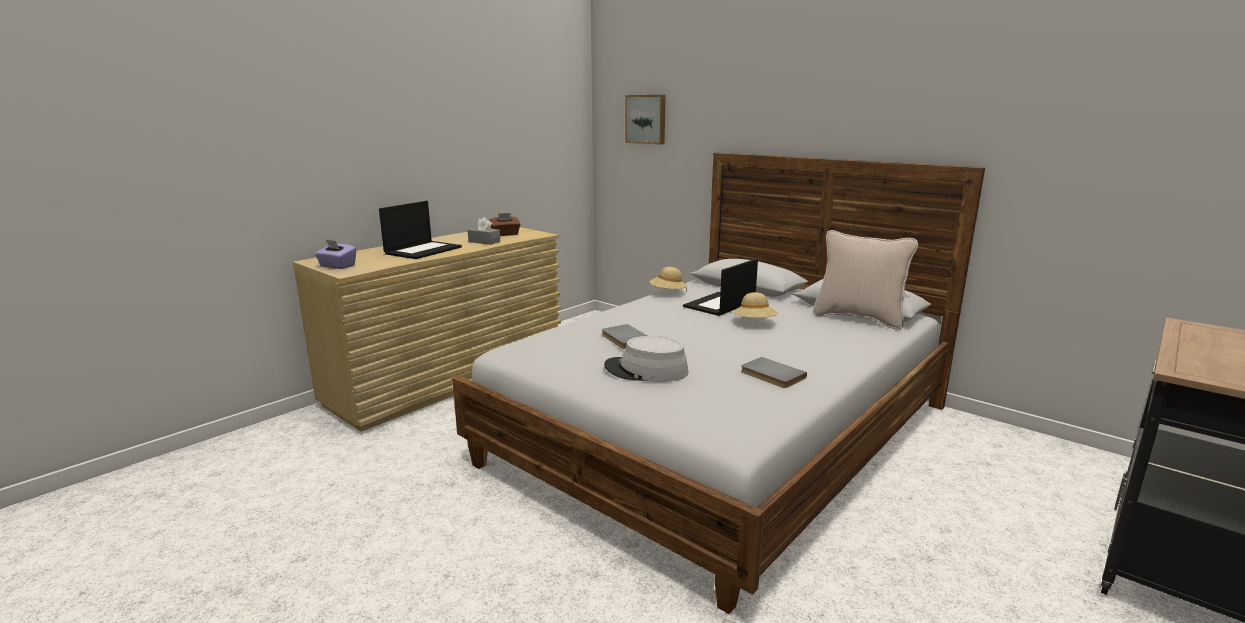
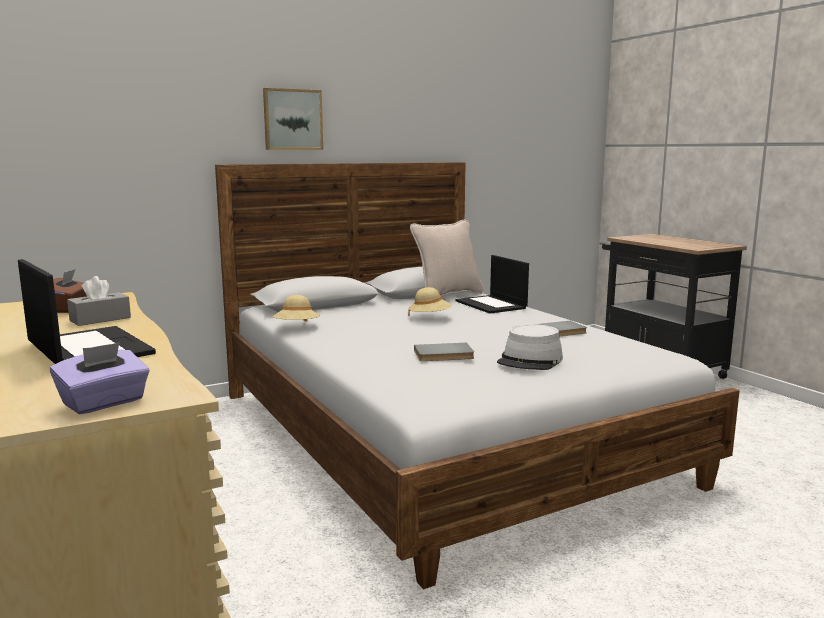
camera: 70 degrees left, 5 degrees down
(646, 119) = (86, 124): picture -> picture (292, 119)
(719, 305) = (365, 318): laptop -> laptop (491, 305)

